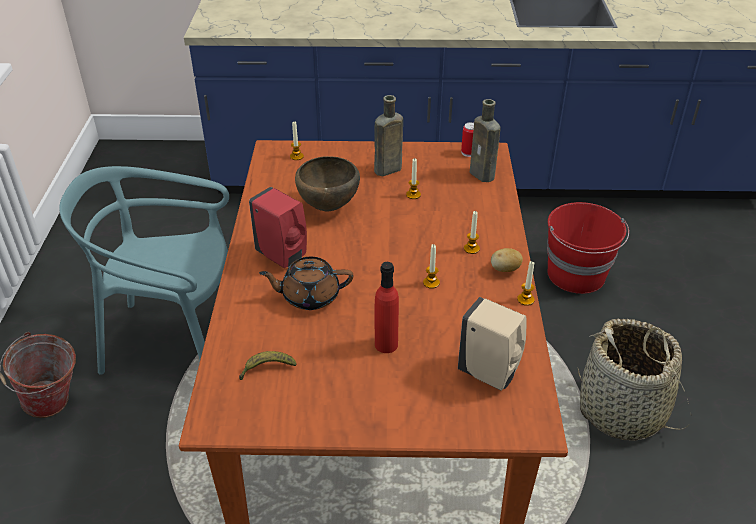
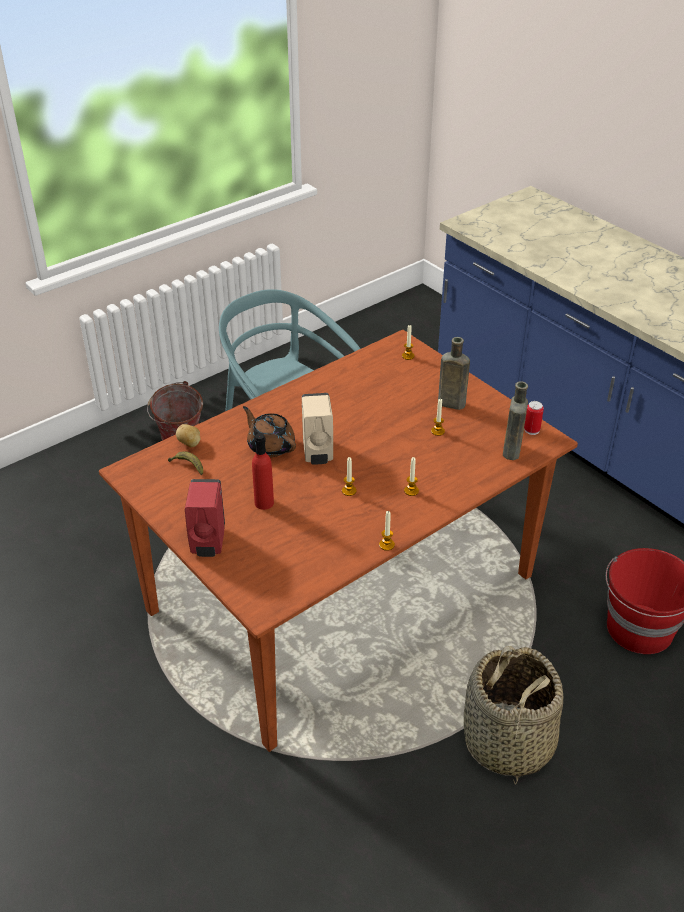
camera: 50 degrees right, 0 degrees up
(283, 256) = (294, 413): red soap dispenser -> red soap dispenser (208, 544)
(328, 207) = (369, 402): brown bowl -> none
(490, 374) = (289, 564): beige soap dispenser -> beige soap dispenser (318, 453)
(505, 269) = (408, 519): potato -> potato (190, 444)

